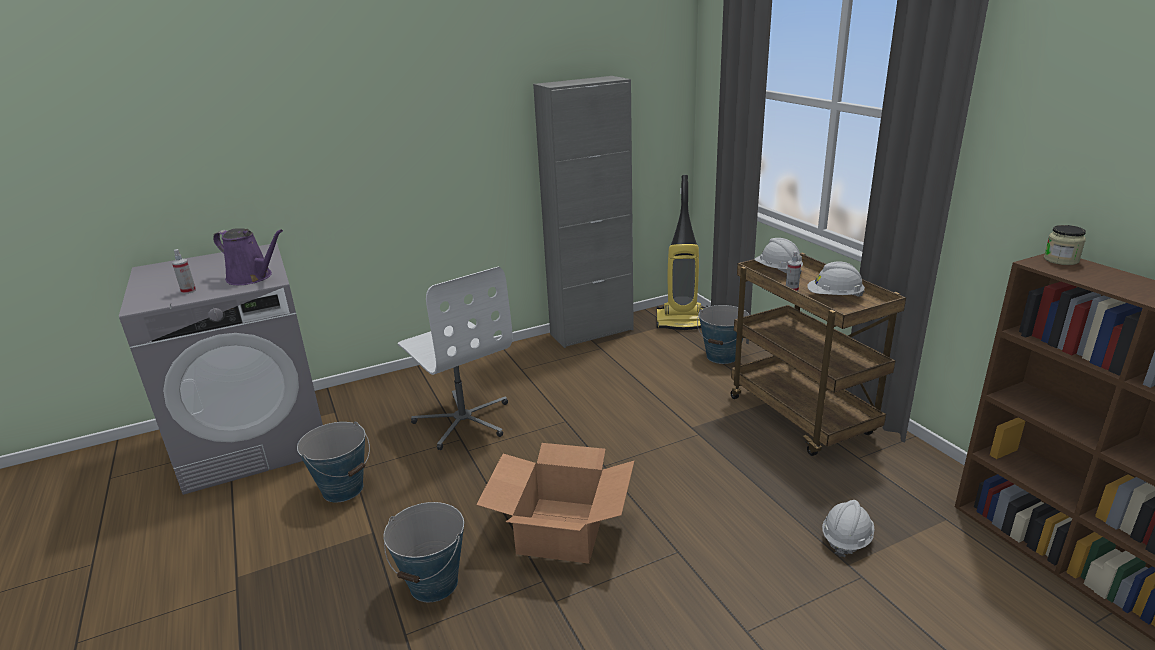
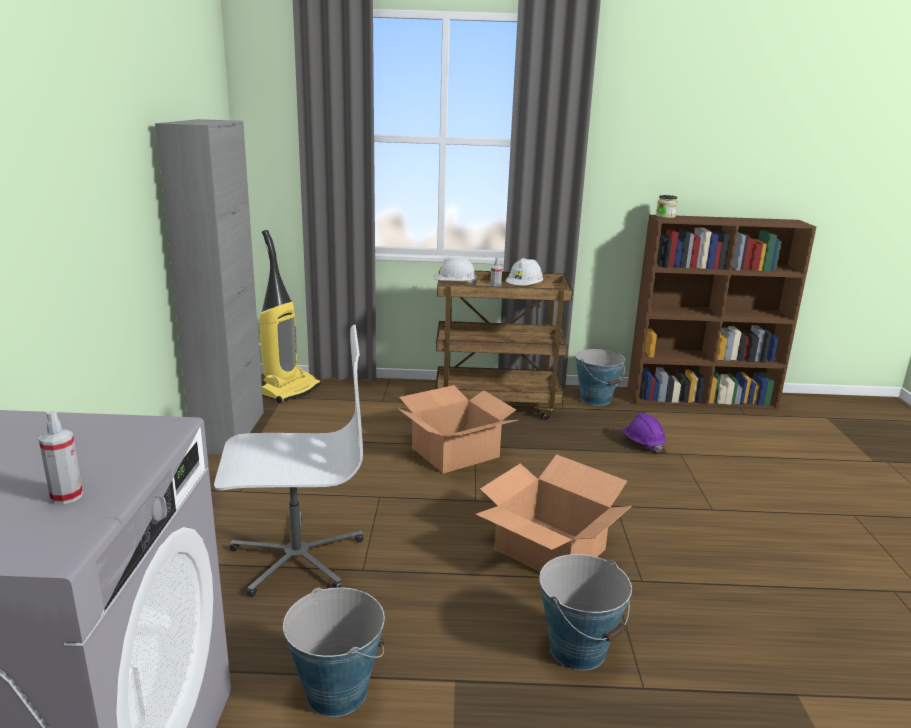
camera: 65 degrees left, 5 degrees down
(252, 277) = (115, 438): purple watering can -> none
(674, 428) = (454, 452): none -> cardboard box
(722, 356) = (373, 397): bucket -> bucket (595, 399)
(846, 539) = (642, 444): white hard hat -> purple hard hat

